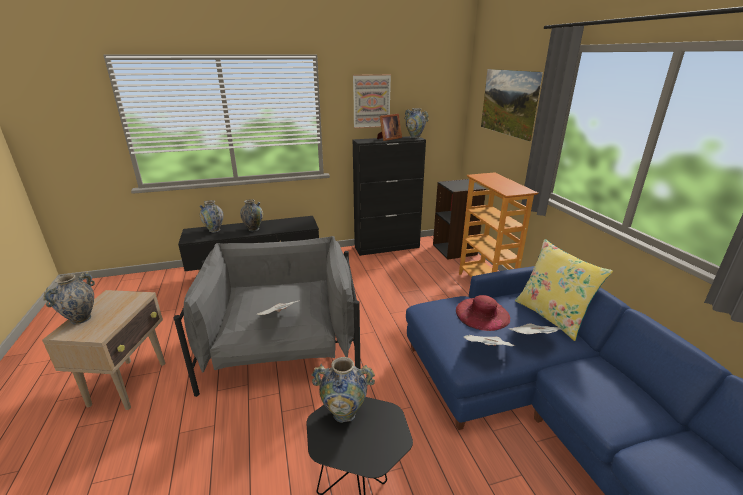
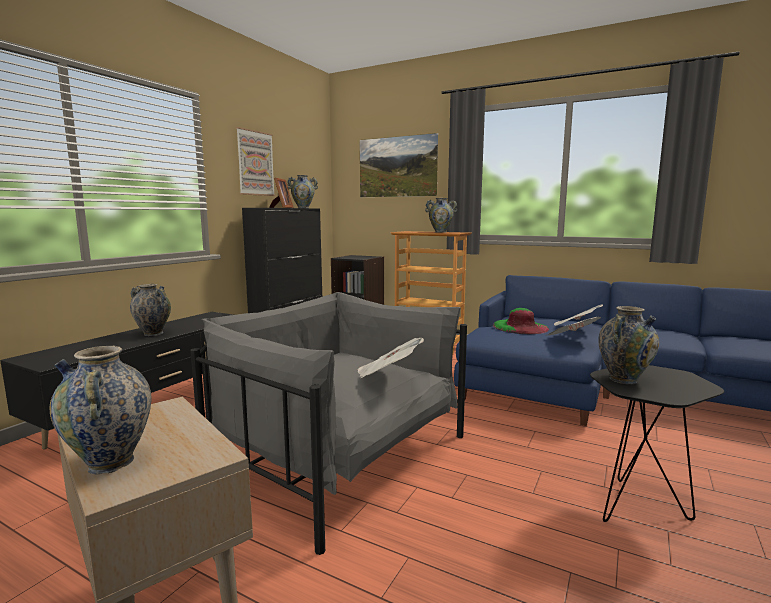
camera: 45 degrees left, 15 degrees down
(214, 230) = (80, 347): vase -> vase (440, 232)
(482, 314) = (520, 327): red hat -> green hat
(552, 316) = (553, 318): yellow pillow -> none

